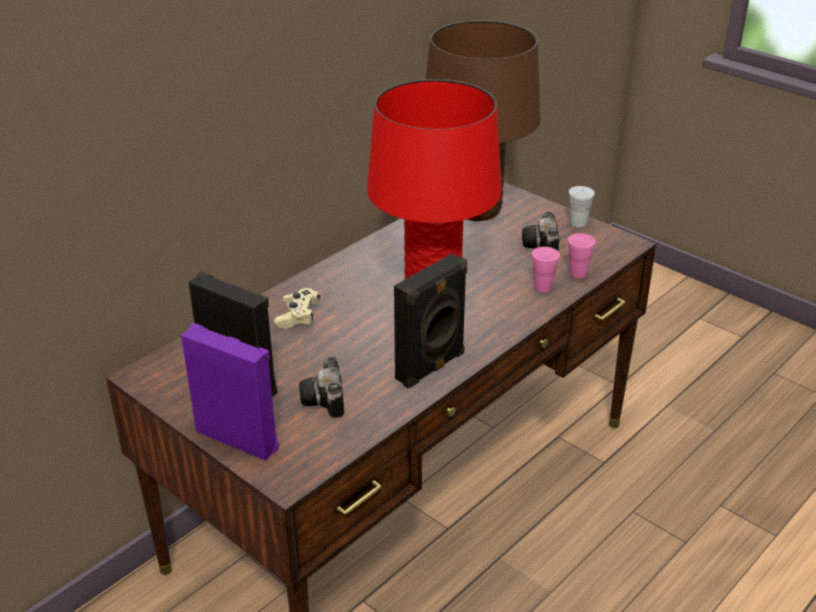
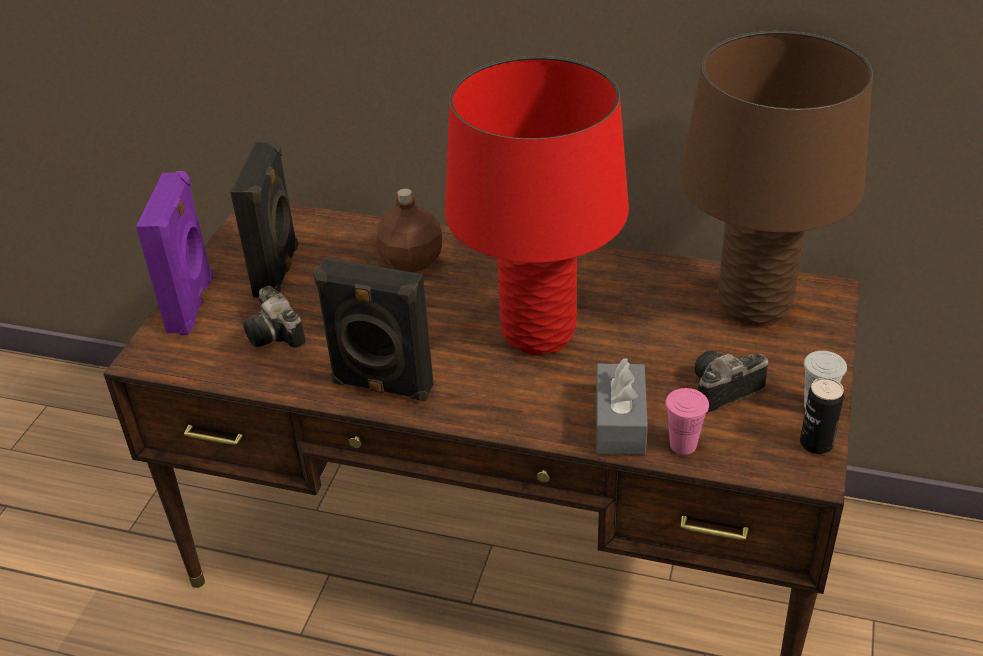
camera: 65 degrees right, 5 degrees up
(298, 316) = (411, 262): beige game controller -> brown bottle
(326, 401) = (277, 335): camera -> camera turned 90 degrees counterclockwise
(543, 287) = (620, 422): pink cup -> grey tissue box
(607, 234) = (816, 443): none -> can

